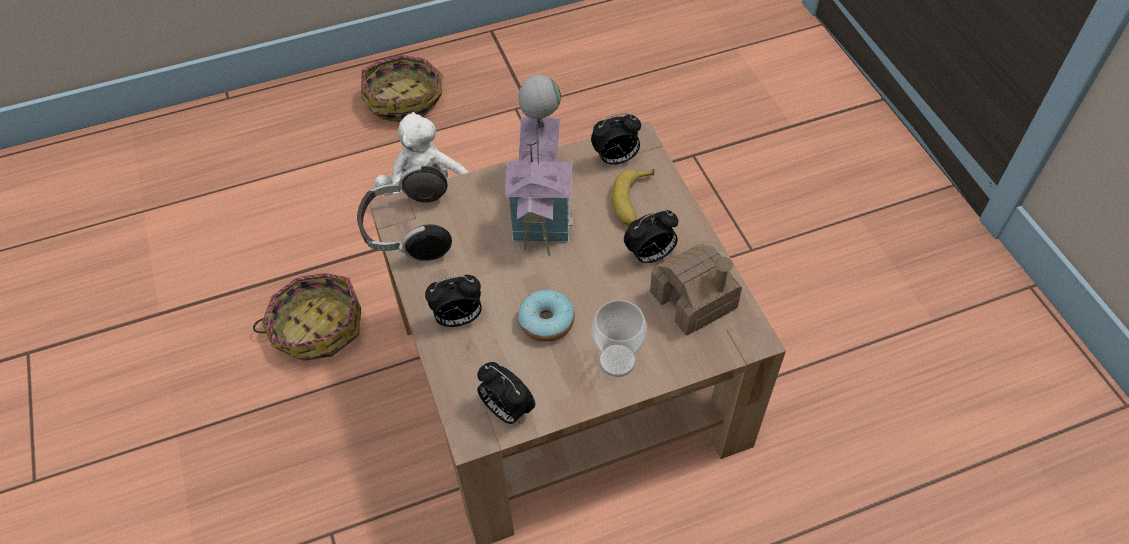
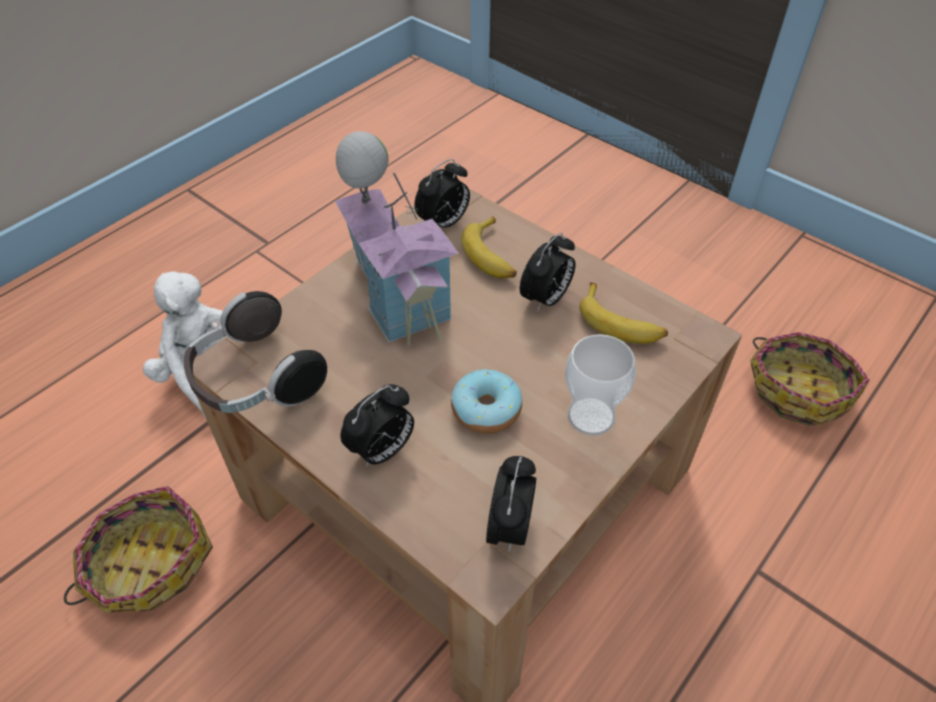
camera: 30 degrees left, 5 degrees down
(405, 98) = (126, 282): basket -> basket (798, 389)
(506, 410) = (510, 528): alarm clock -> alarm clock turned 90 degrees counterclockwise
(693, 300) = (620, 323): toy house -> banana

